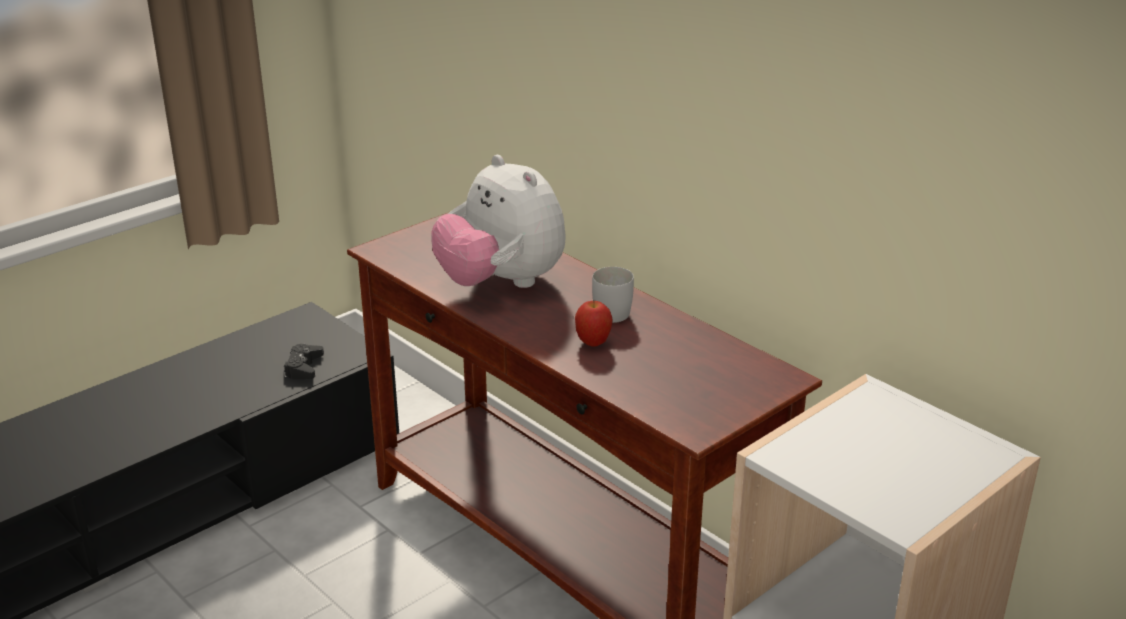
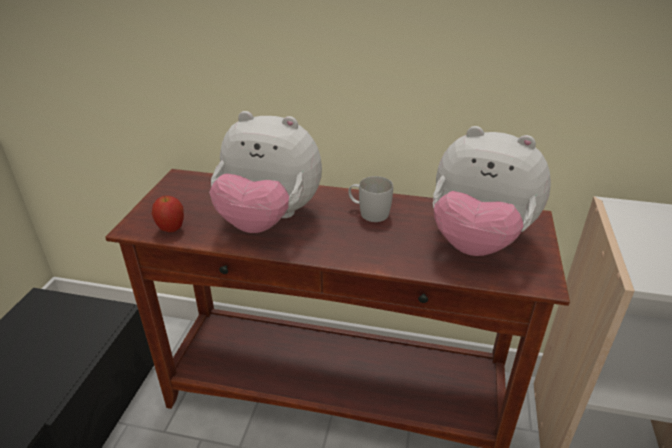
camera: 35 degrees left, 5 degrees up
(304, 367) = (71, 347): black game controller -> none
(593, 343) = (391, 242): apple -> apple (171, 229)
(685, 375) = (478, 241): none -> plush toy

